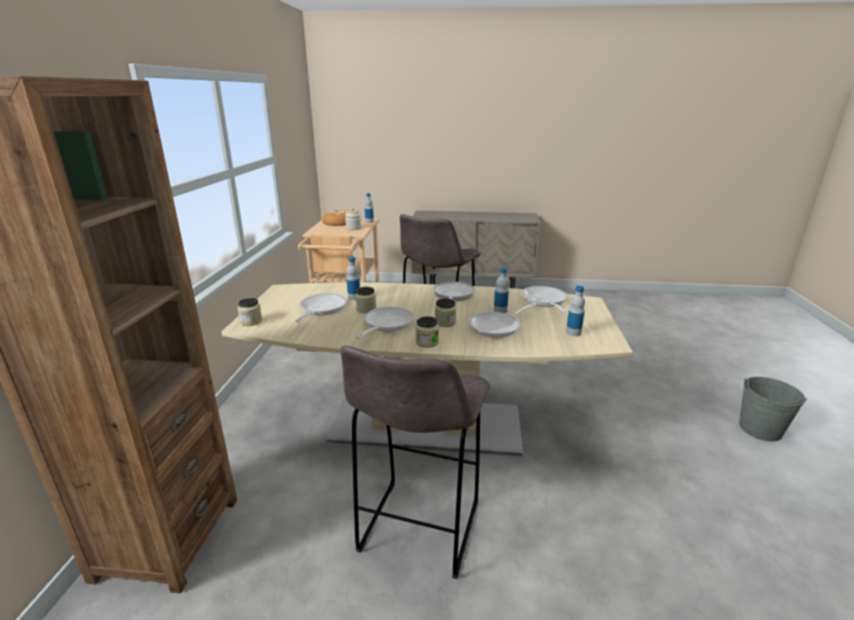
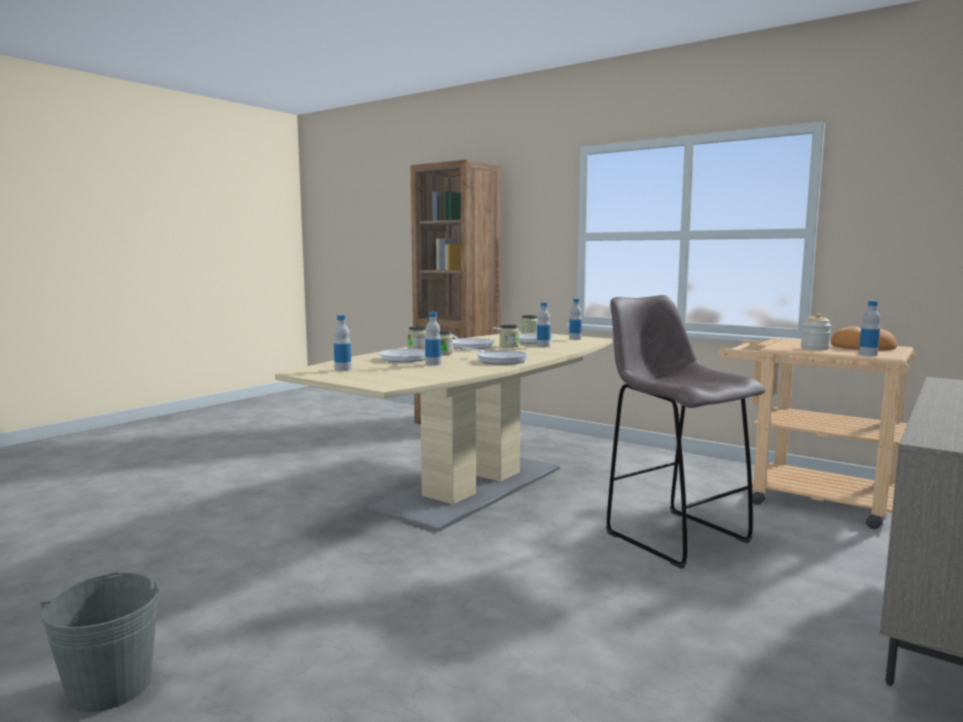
camera: 120 degrees right, 15 degrees down
(289, 295) = (575, 339): none -> bottle
(418, 530) = (364, 463): grey stool -> none
(545, 301) = (423, 375): frying pan -> none

